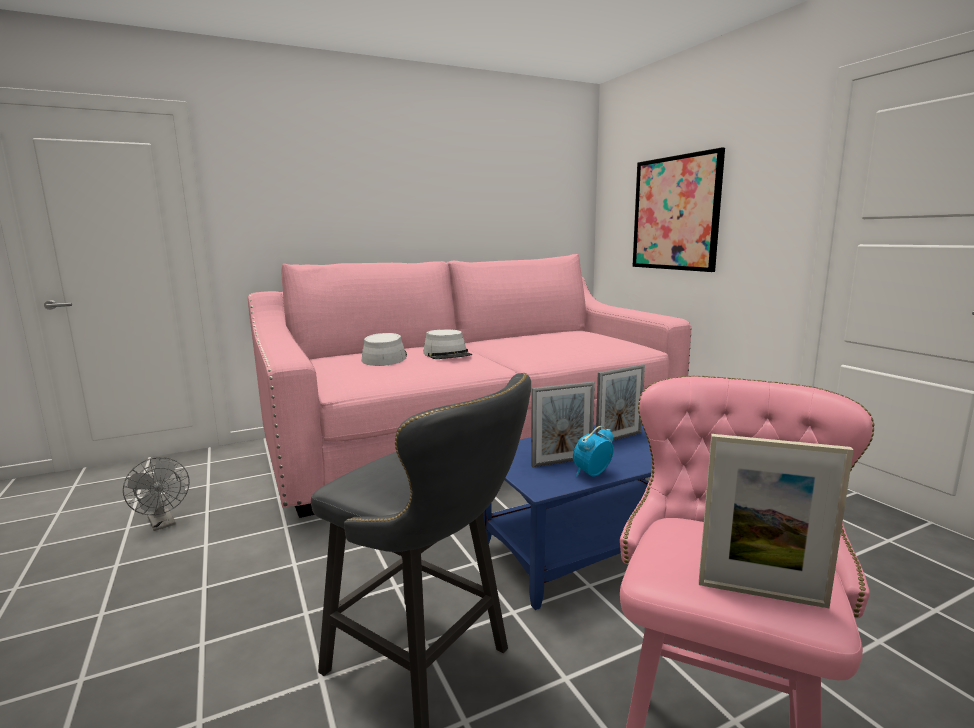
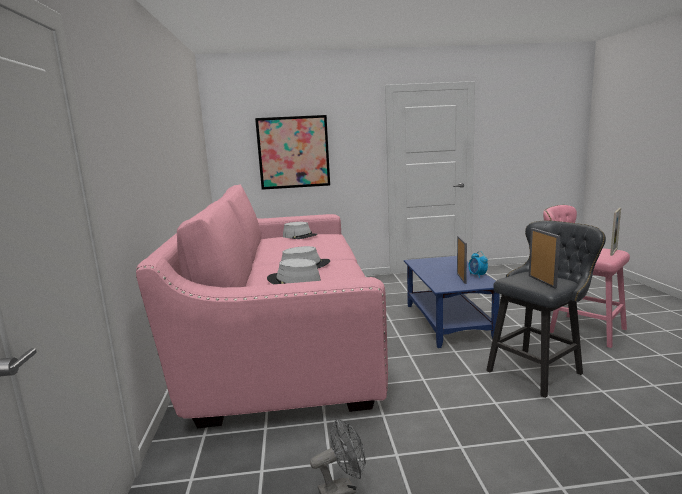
camera: 70 degrees left, 0 degrees up
(597, 336) = (300, 236): none -> grey hat
(619, 438) = (435, 267): picture frame -> picture frame (542, 281)

